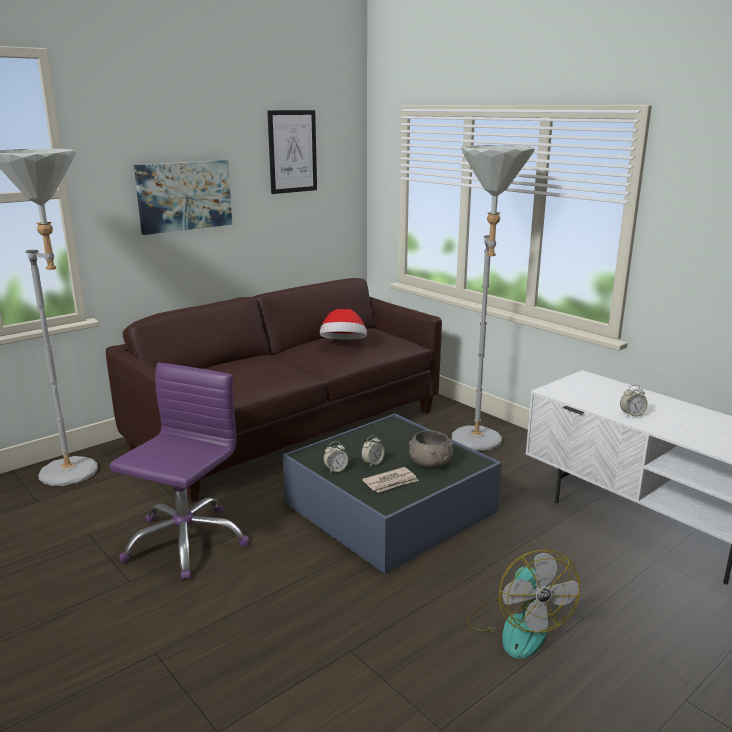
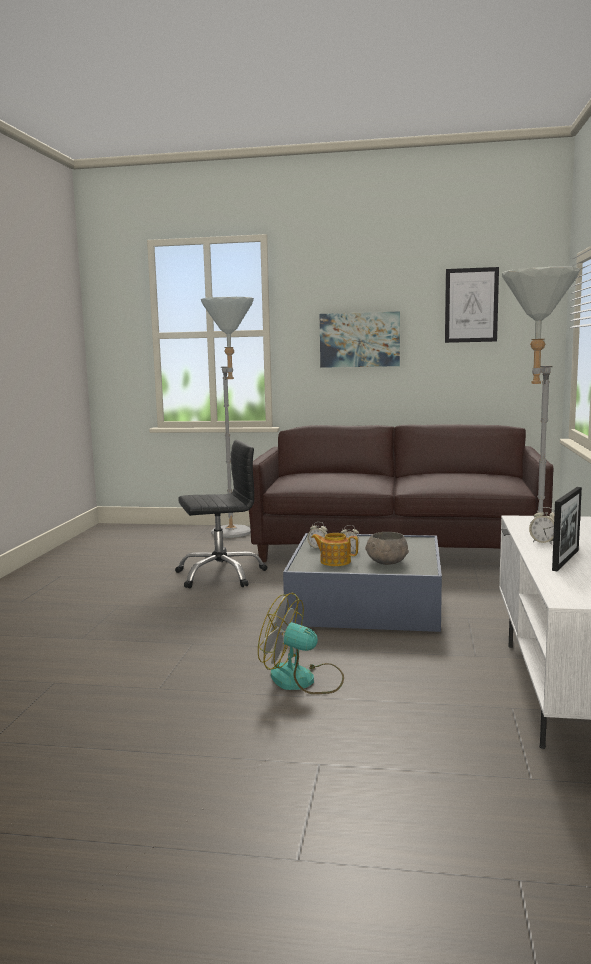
camera: 50 degrees right, 10 degrees down
(185, 541) = (220, 575): purple office chair -> black office chair
(343, 345) = (448, 477): hat -> none
(391, 482) = (335, 561): newspaper -> teapot
(517, 626) = (303, 680): fan -> fan turned 75 degrees clockwise
(687, 429) = (565, 560): none -> picture frame

